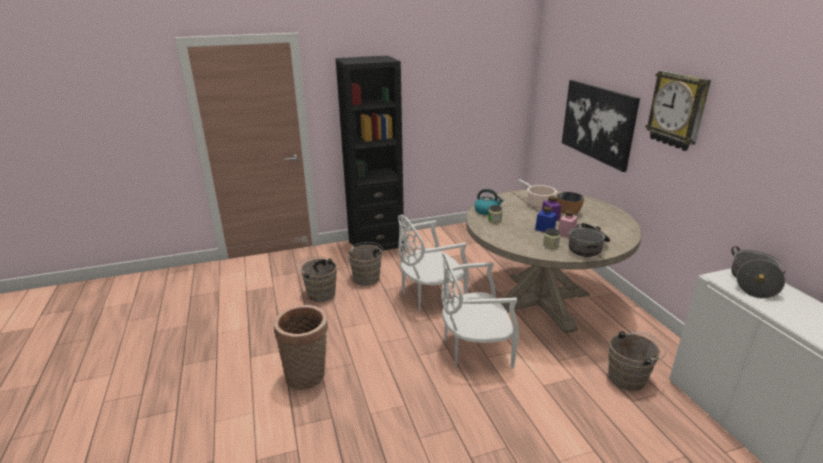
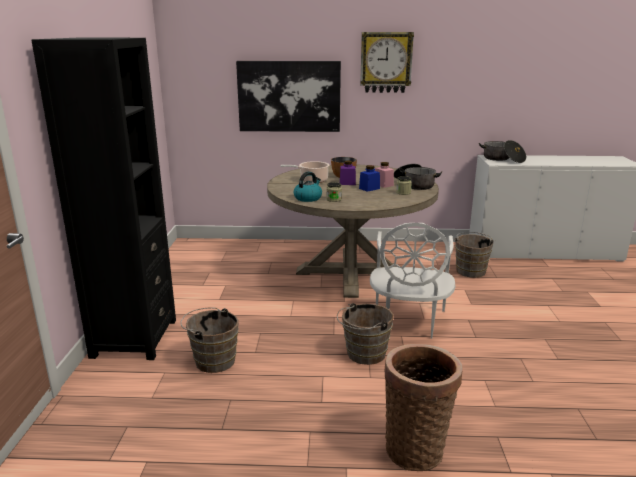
camera: 70 degrees left, 5 degrees down
(320, 293) = (217, 409): brown bucket -> brown bucket (363, 354)
(430, 296) = (296, 324): white chair -> none

